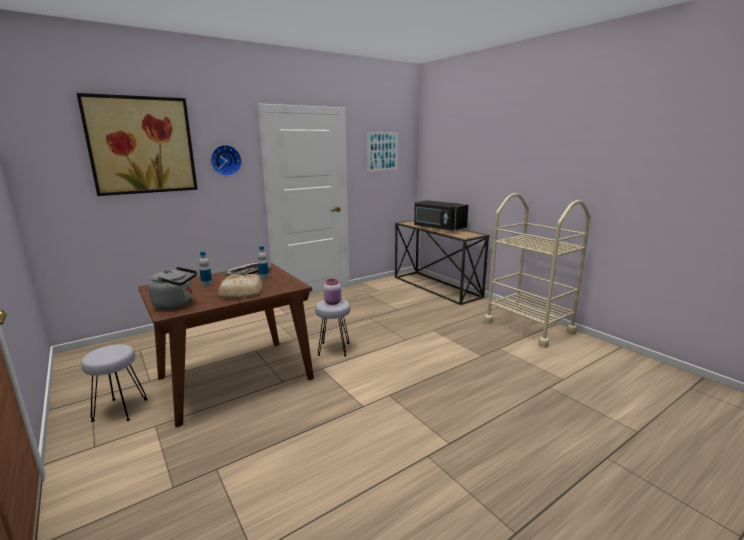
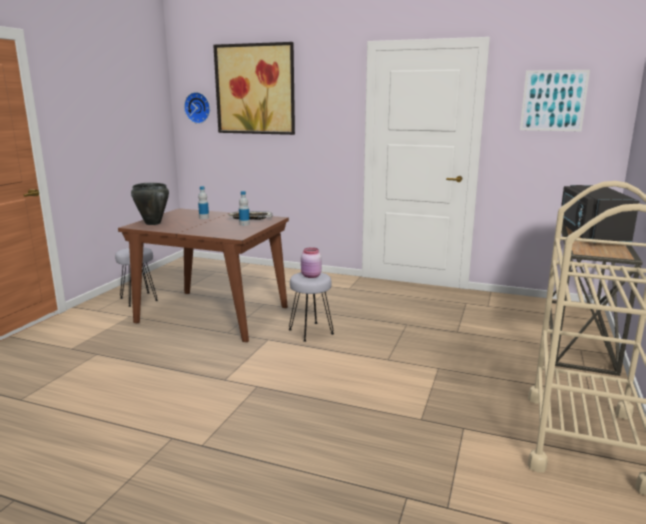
camera: 55 degrees right, 0 degrees up
(176, 305) = (152, 223): grey kettle -> black cooking pot
(225, 160) = (325, 106): wall clock -> wall clock (198, 107)
(240, 291) = (201, 227): bread -> none

